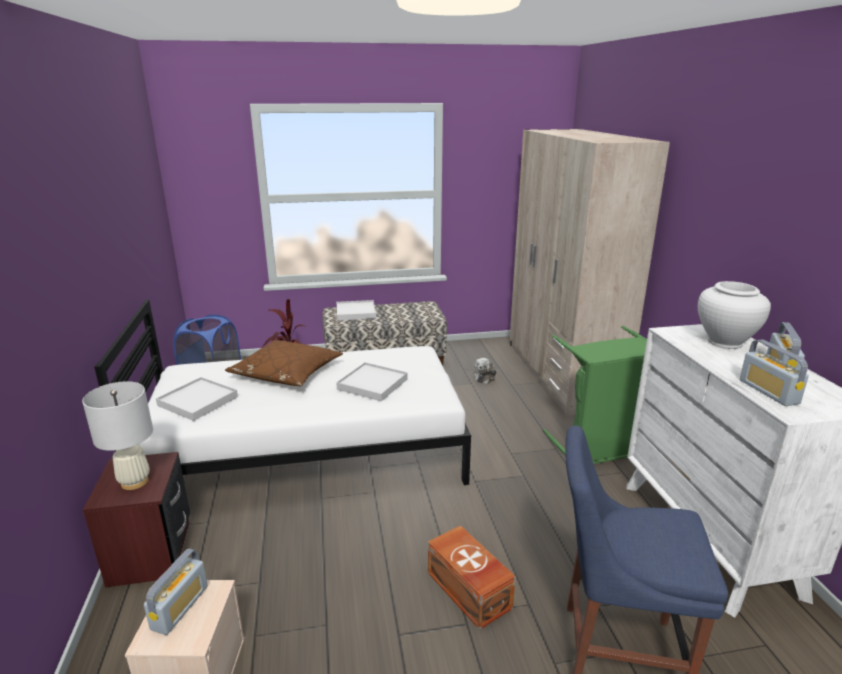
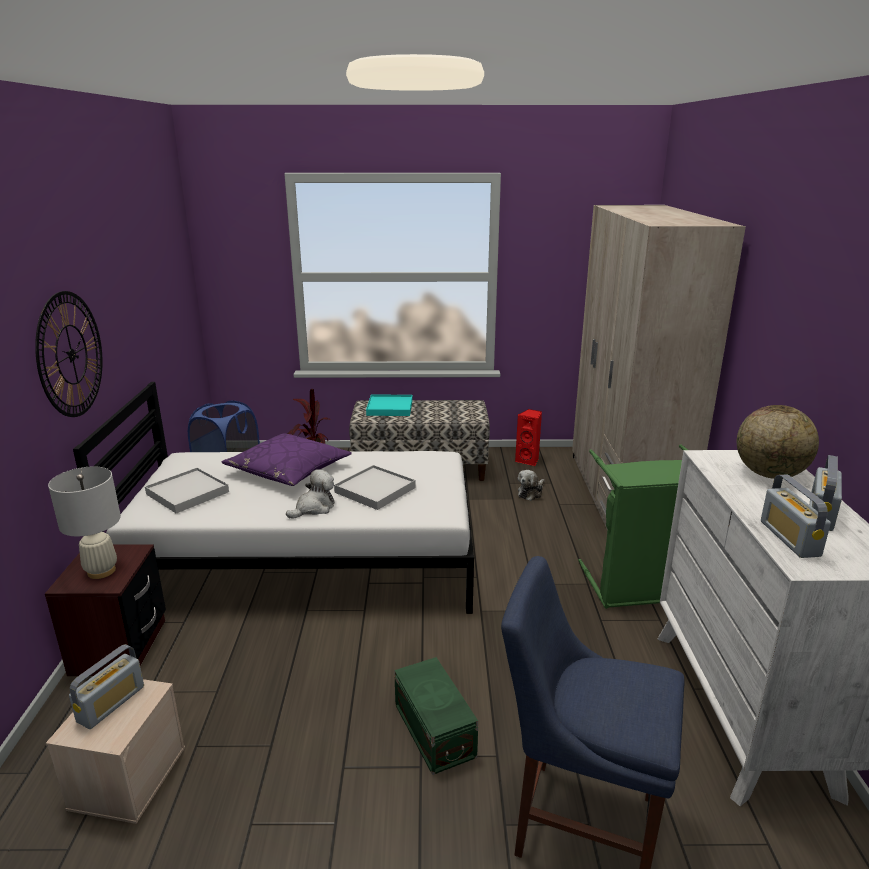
camera: 10 degrees right, 0 degrees up
(84, 275) = (71, 354): none -> wall clock
(287, 373) = (288, 470): brown pillow -> purple pillow
(323, 404) = (314, 508): none -> plush toy
(356, 312) = (390, 408): white tray -> turquoise tray
(468, 591) = (433, 731): brown storage box -> green storage box
(474, 350) = (528, 460): none -> red speaker
(725, 342) = (769, 474): white vase -> globe

